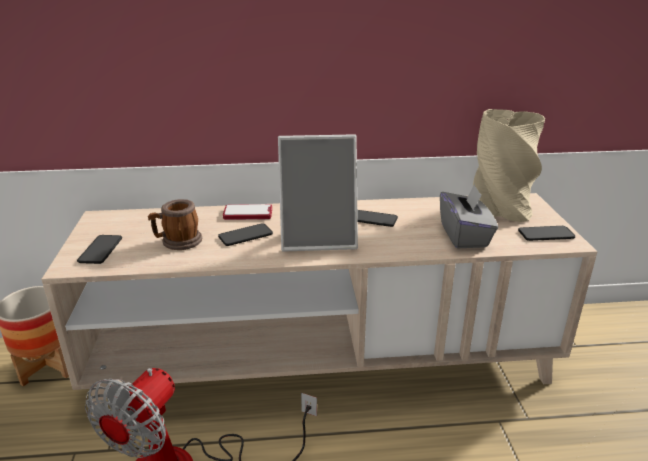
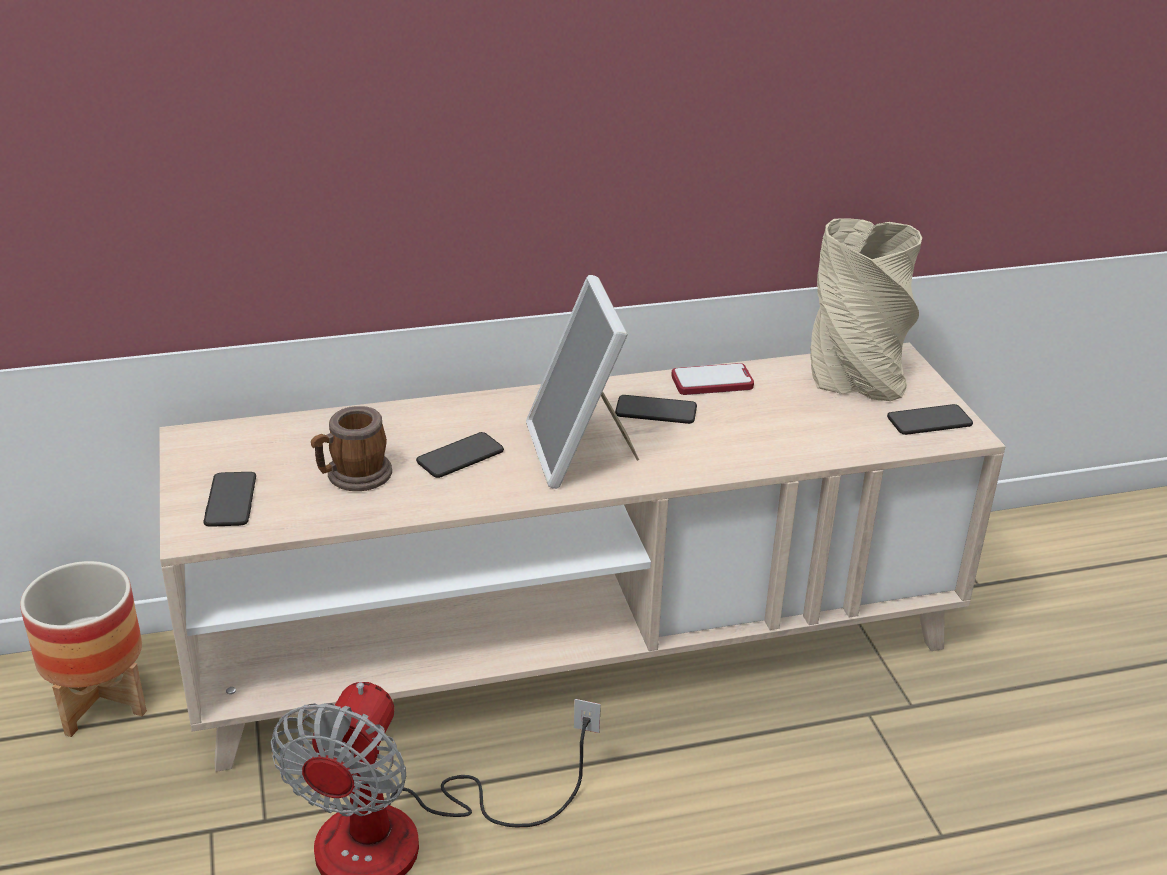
camera: 10 degrees left, 5 degrees up
(248, 213) = (448, 414): phone -> phone (712, 382)
(319, 238) = (580, 452): picture frame -> picture frame turned 90 degrees clockwise
(464, 236) = (807, 432): grey tissue box -> none

